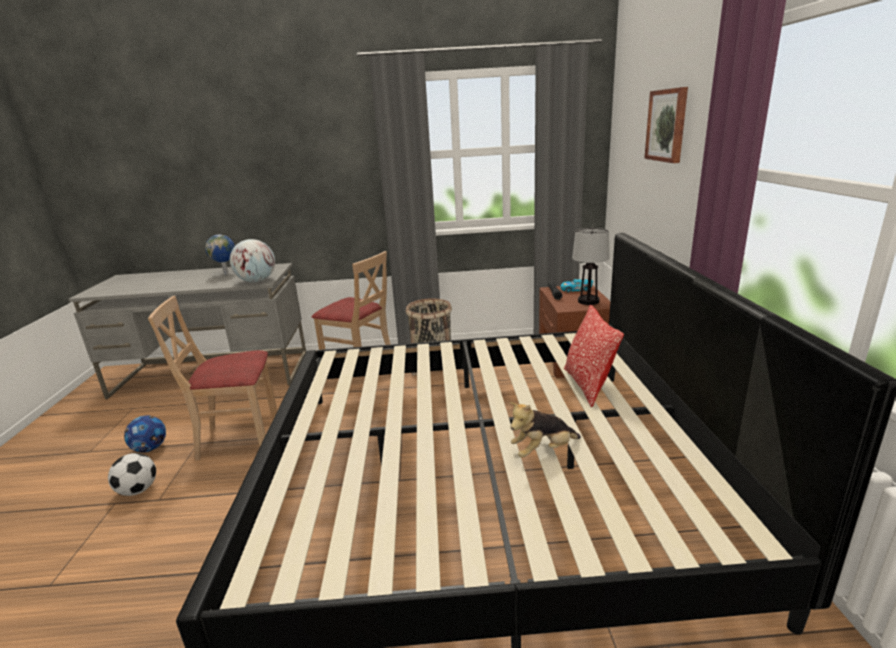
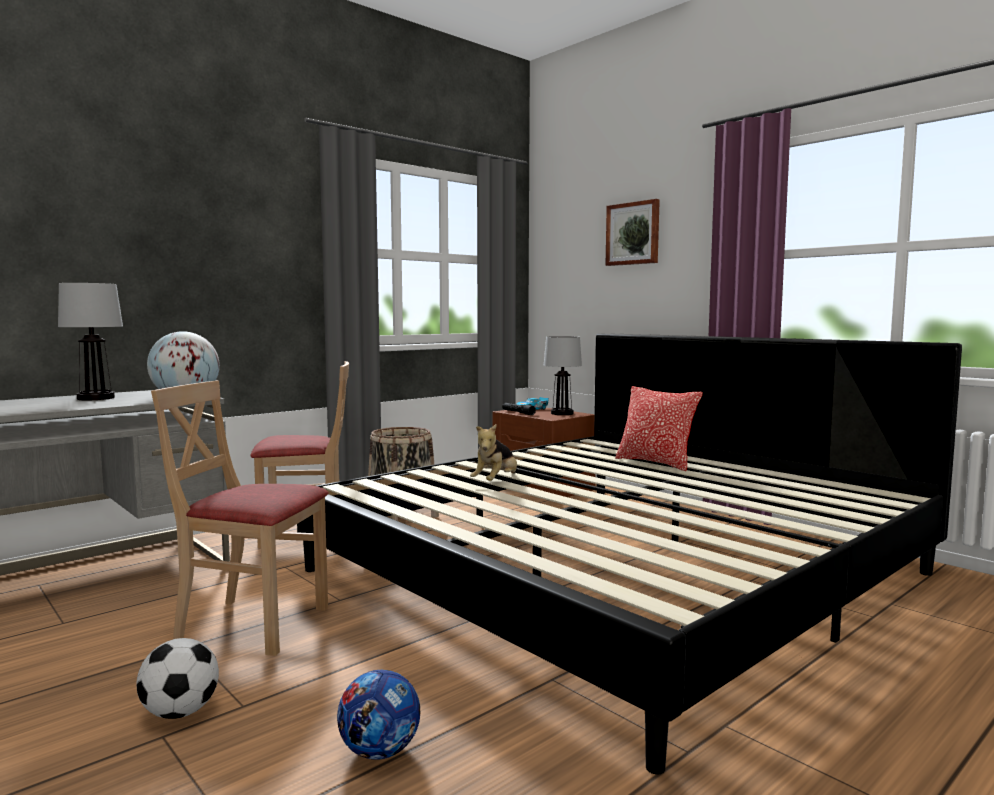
camera: 40 degrees left, 15 degrees down
(150, 448) = (98, 676): football -> football (379, 751)
(226, 274) = (96, 398): globe -> table lamp
(239, 438) = (253, 624): beige chair -> beige chair turned 60 degrees clockwise
(543, 451) = (708, 494): plush toy -> plush toy (496, 482)

